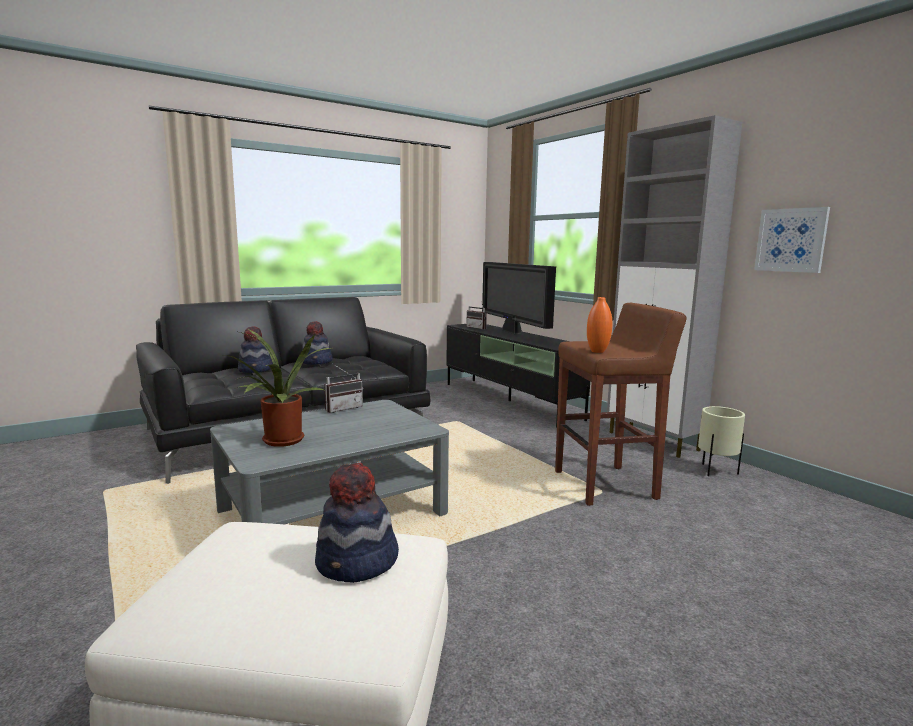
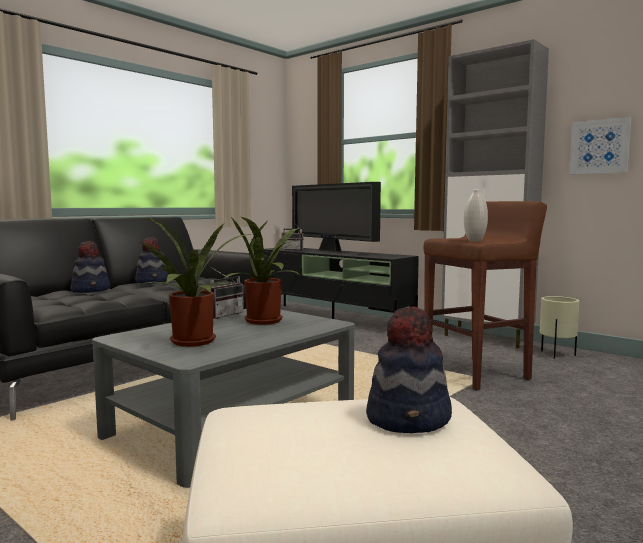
camera: 15 degrees left, 5 degrees down
(370, 421) = (266, 322): none -> potted plant
(597, 351) = (474, 241): orange vase -> white vase

